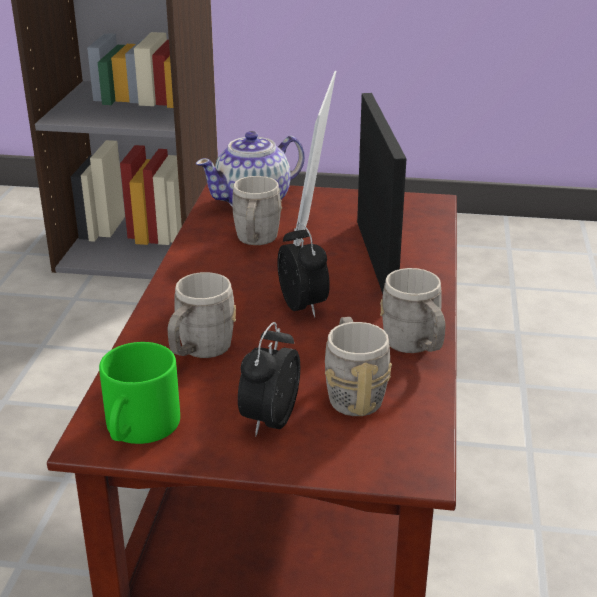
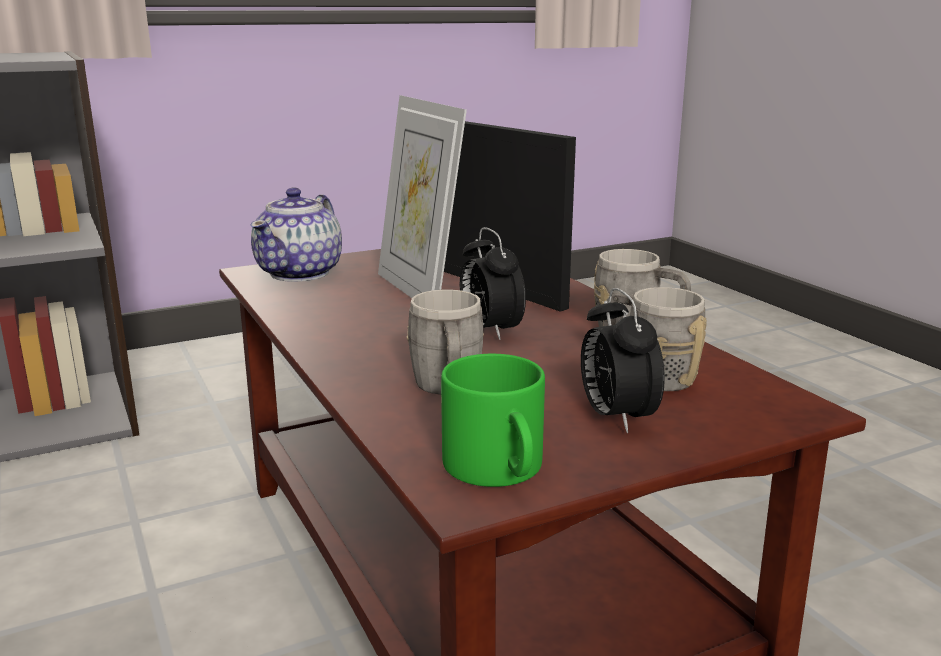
camera: 35 degrees left, 10 degrees down
(255, 241) = (355, 299): grey mug -> none
(303, 307) = (490, 331): alarm clock -> alarm clock turned 150 degrees counterclockwise

